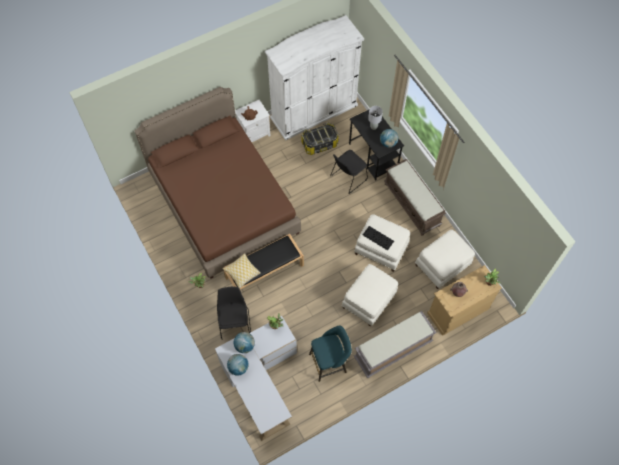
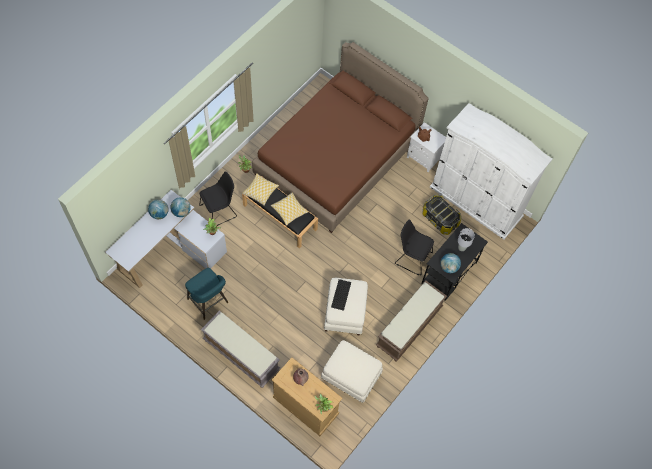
camera: 65 degrees right, 0 degrees up
(273, 254) = (289, 210): none -> pillow
(369, 301) = (284, 318): white ottoman -> none

